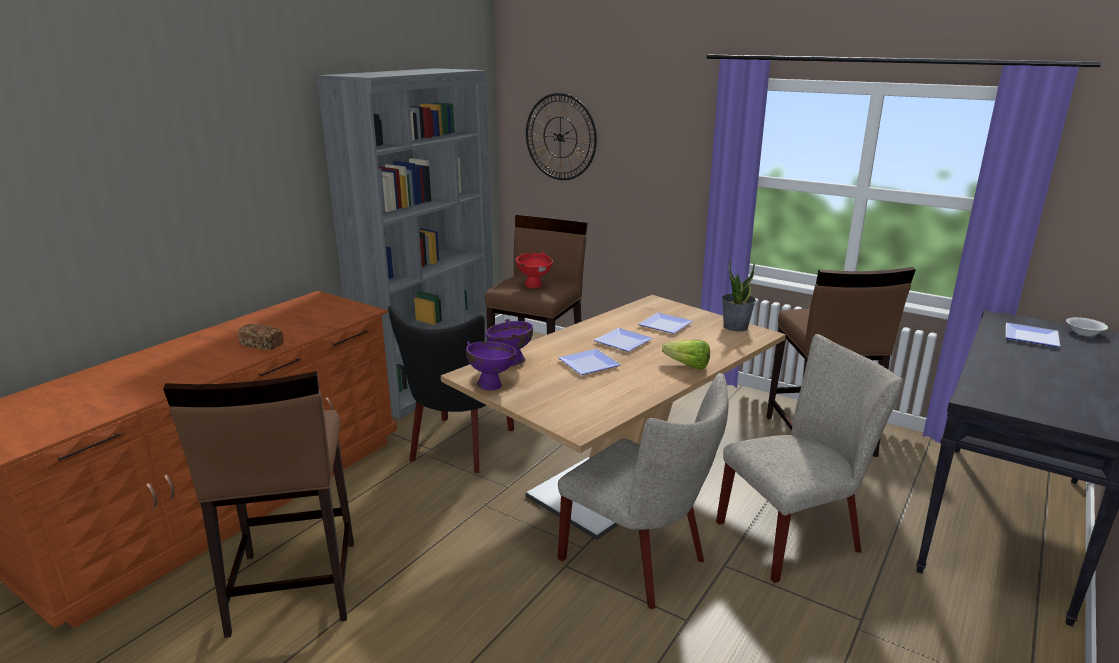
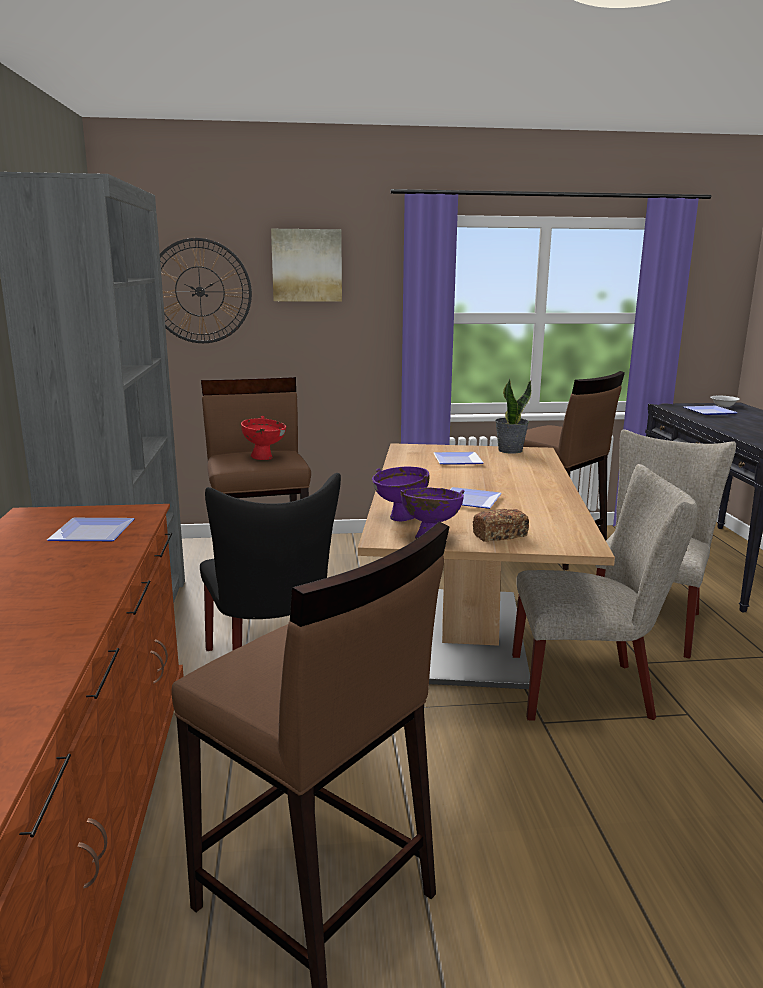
camera: 40 degrees left, 5 degrees down
(262, 345) = (81, 575): bread -> bread (500, 535)
(621, 342) = (454, 480): plate -> plate (89, 534)
(640, 121) = (307, 265): none -> picture
(684, 365) = (540, 482): lettuce -> none

